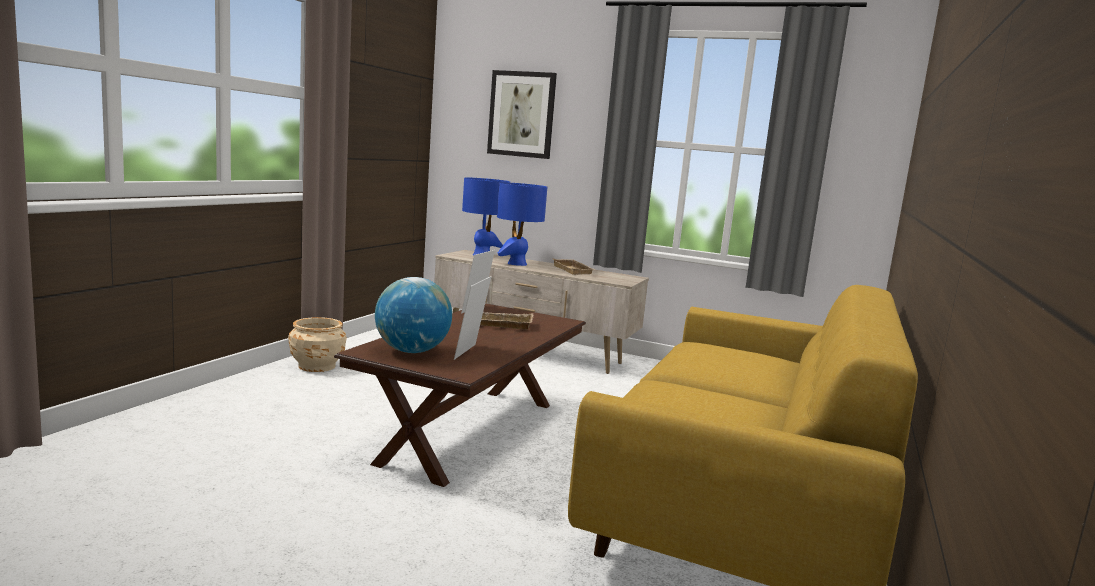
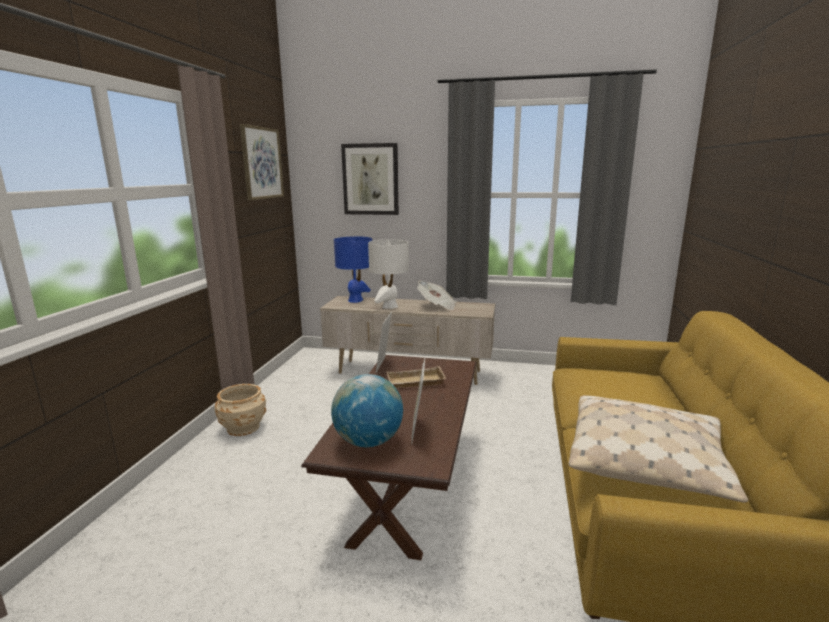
camera: 10 degrees left, 5 degrees up
(396, 82) = (262, 163): none -> picture
(517, 264) = (389, 306): blue table lamp -> white table lamp
(574, 270) = (437, 306): beige tray -> newspaper
(695, 404) = (646, 461): none -> beige pillow

